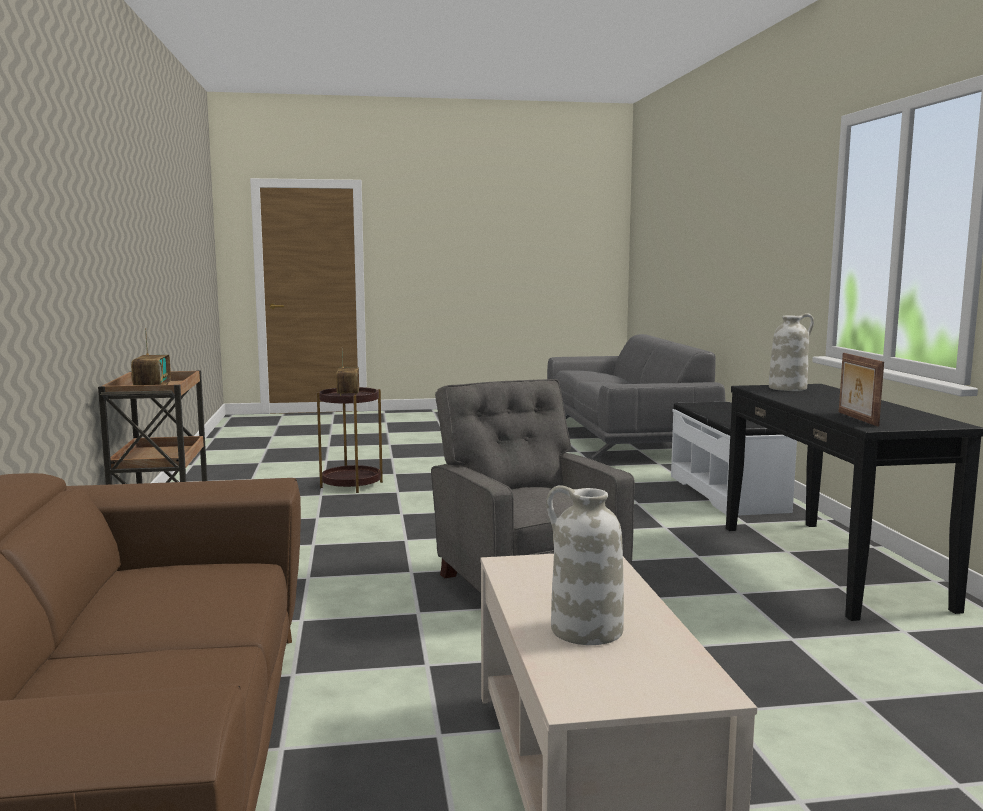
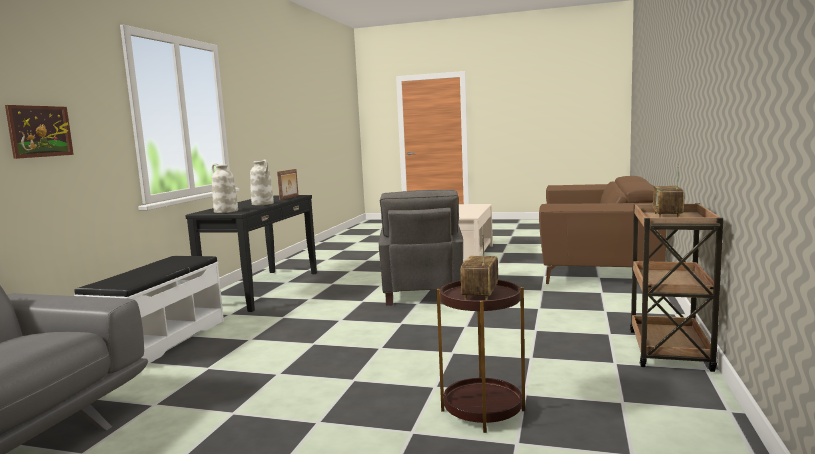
camera: 155 degrees left, 0 degrees up
(585, 630) = (468, 209): white vase -> white vase (263, 204)
(767, 256) = (40, 131): none -> picture

